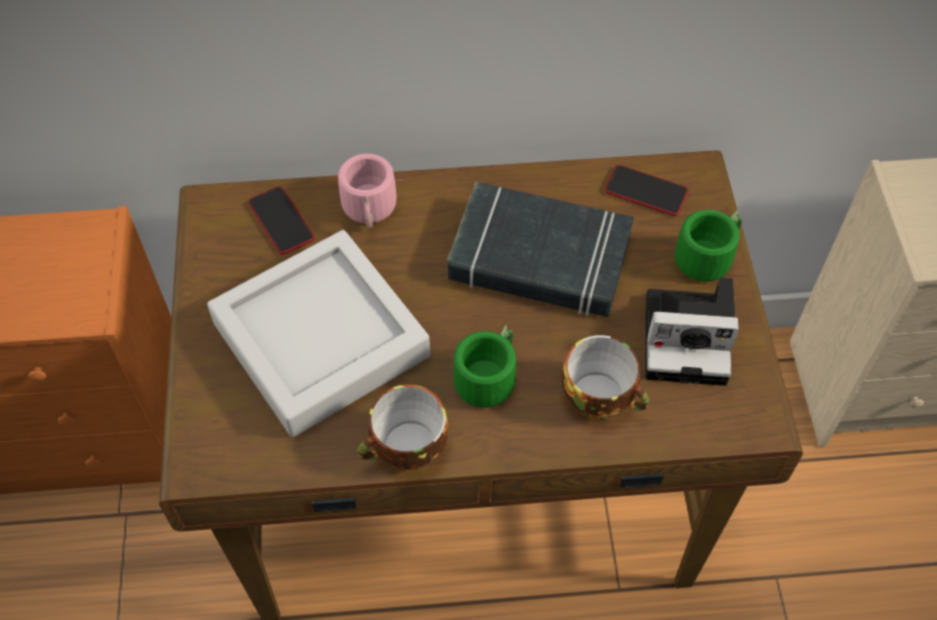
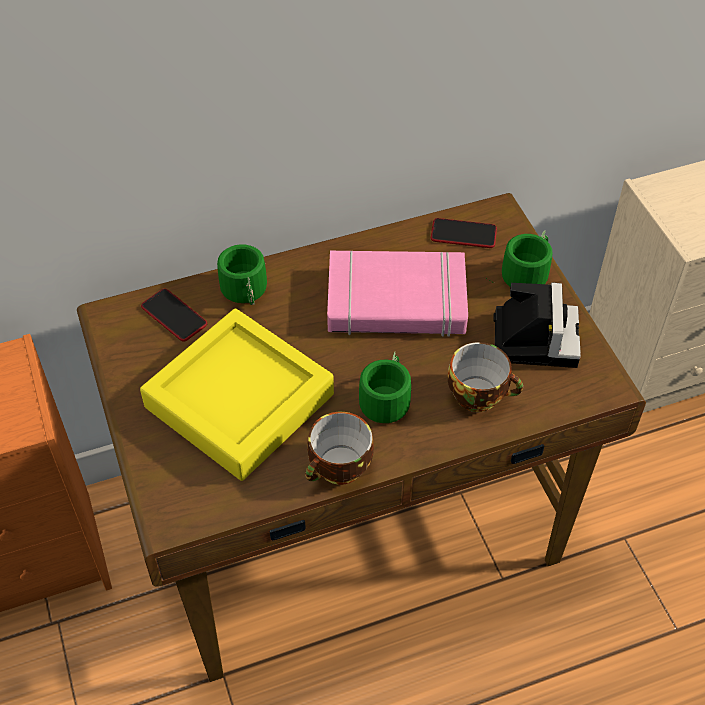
camera: 15 degrees left, 5 degrees down
(321, 340) = (239, 401): grey tray -> yellow tray
(372, 210) = (248, 292): pink mug -> green mug
(539, 259) = (396, 302): black book -> pink book
(690, 338) = (534, 336): camera -> camera turned 75 degrees counterclockwise

